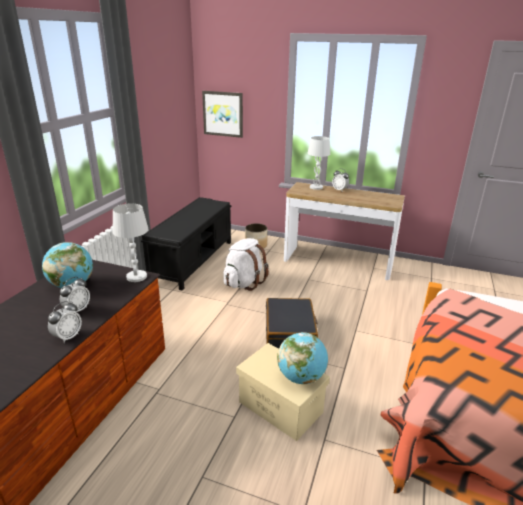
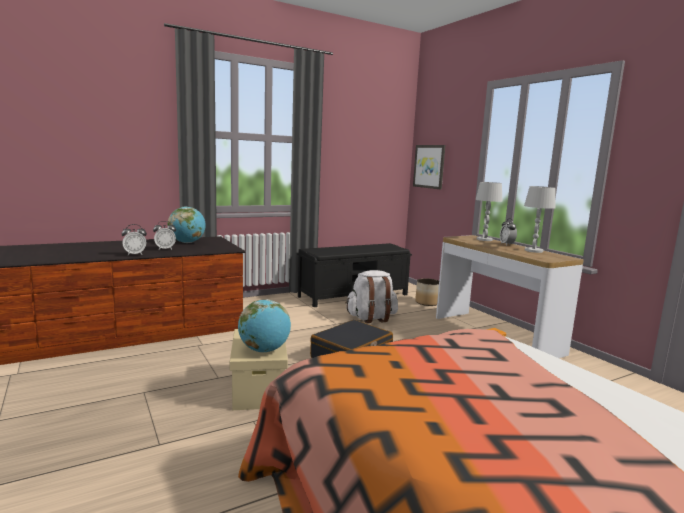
camera: 40 degrees right, 15 degrees down
(137, 277) = (228, 248): white table lamp -> white table lamp (533, 251)

